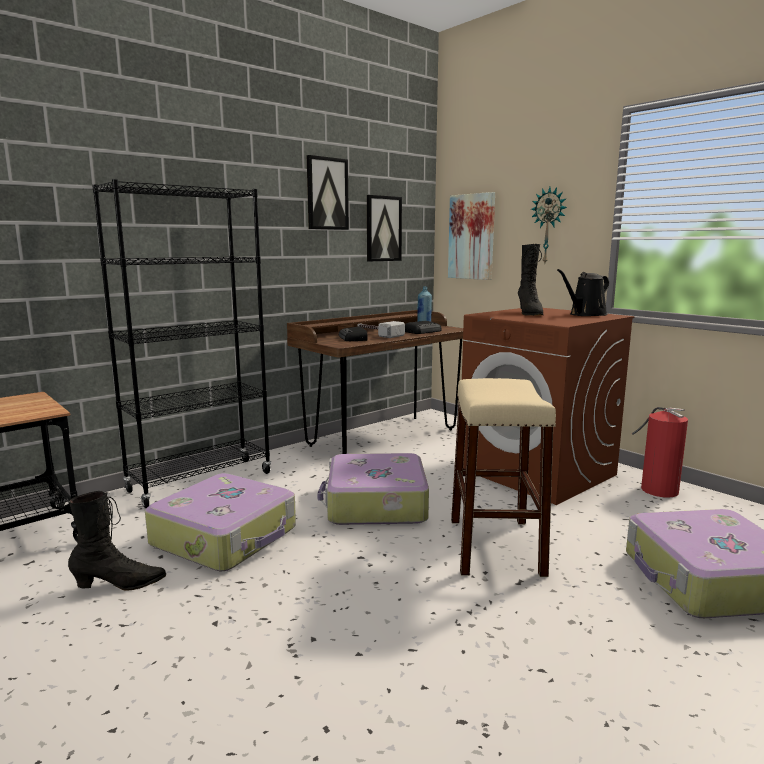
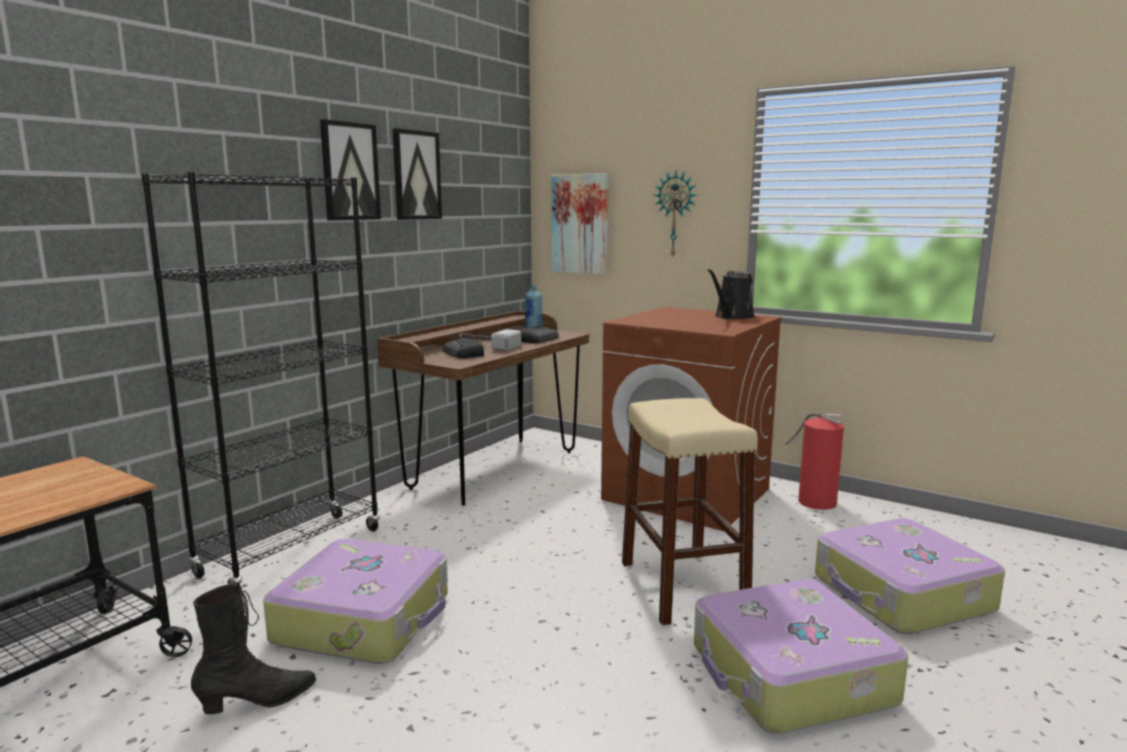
camera: 15 degrees left, 0 degrees up
(375, 504) = (527, 554): suitcase -> suitcase (790, 676)
(383, 229) = (478, 215): picture -> picture (349, 171)
(529, 313) = (673, 317): black boot -> none

